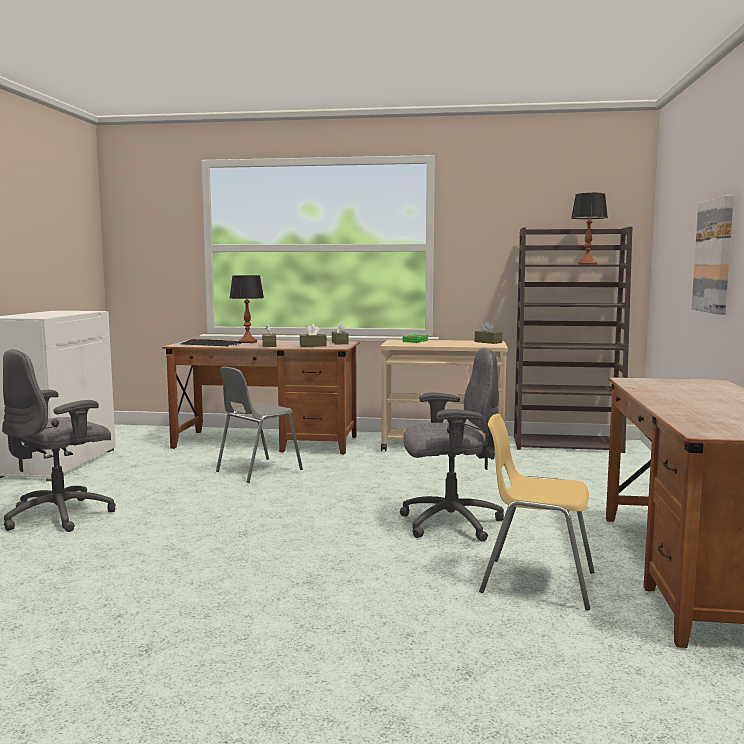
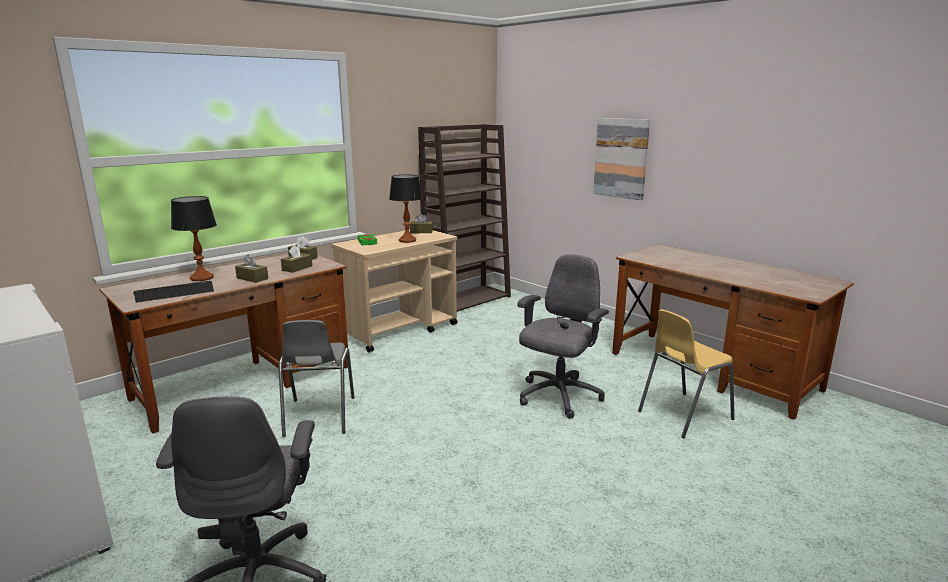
camera: 50 degrees left, 10 degrees up
(587, 264) = (471, 156): table lamp -> table lamp (407, 240)

